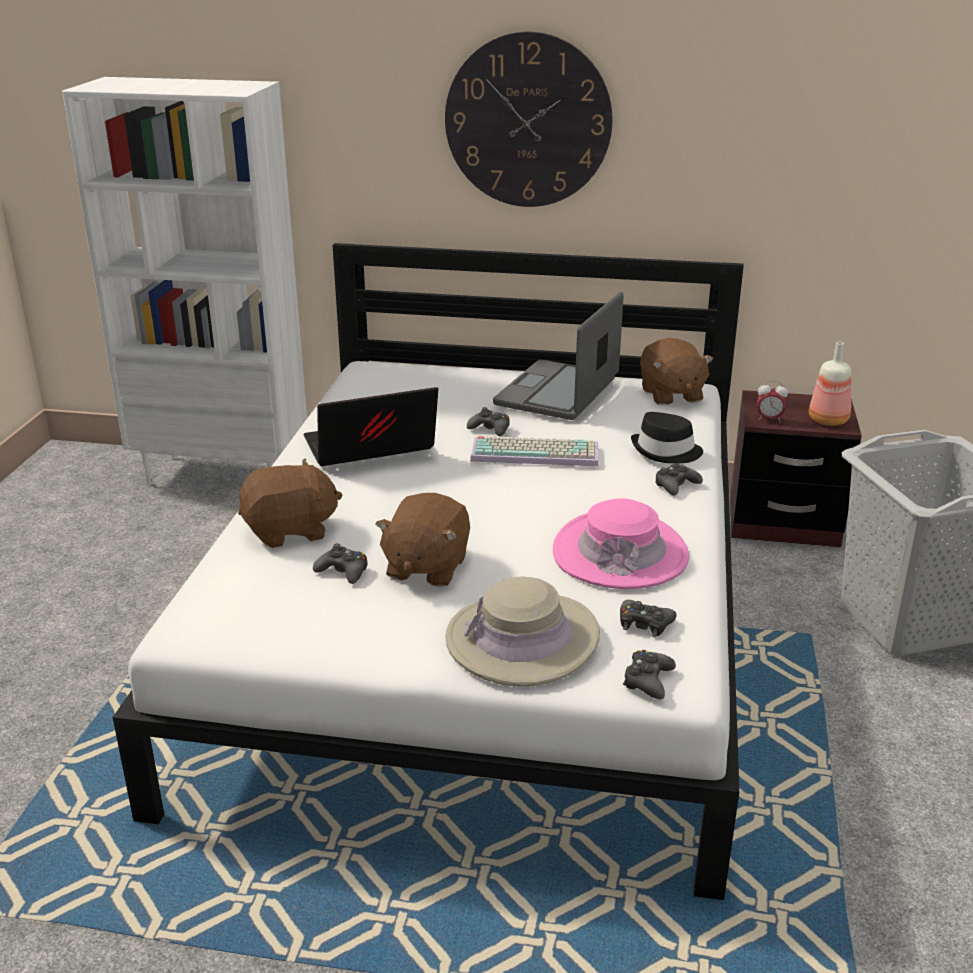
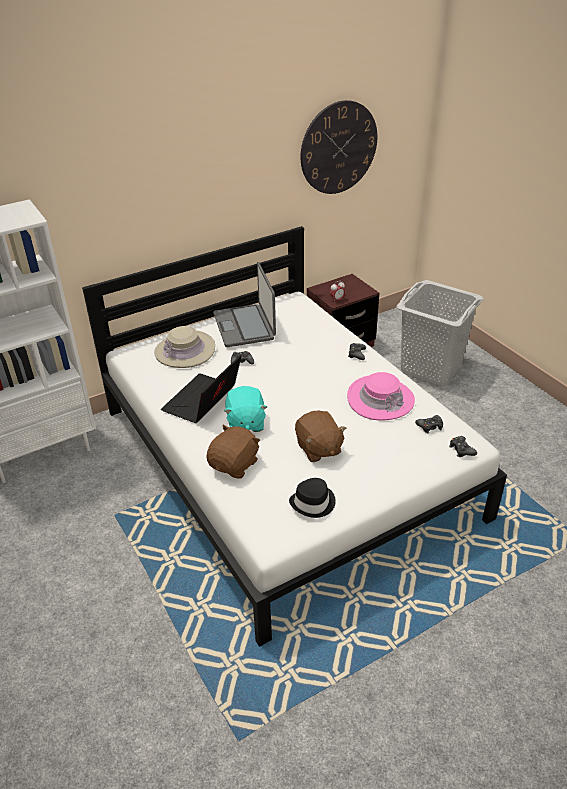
camera: 40 degrees left, 10 degrees up
(343, 571) = (289, 471): black game controller -> none
(381, 494) = (245, 423): none -> turquoise plush toy
(522, 639) = (401, 459): beige hat -> beige hat (185, 350)
(528, 121) = (183, 182): wall clock -> wall clock (338, 148)
(536, 452) = (282, 365): keyboard -> none
(666, 451) = (331, 338): black hat -> black hat (313, 503)
(670, 395) = (292, 305): brown plush toy -> none
(829, 420) = (359, 290): bottle -> none

